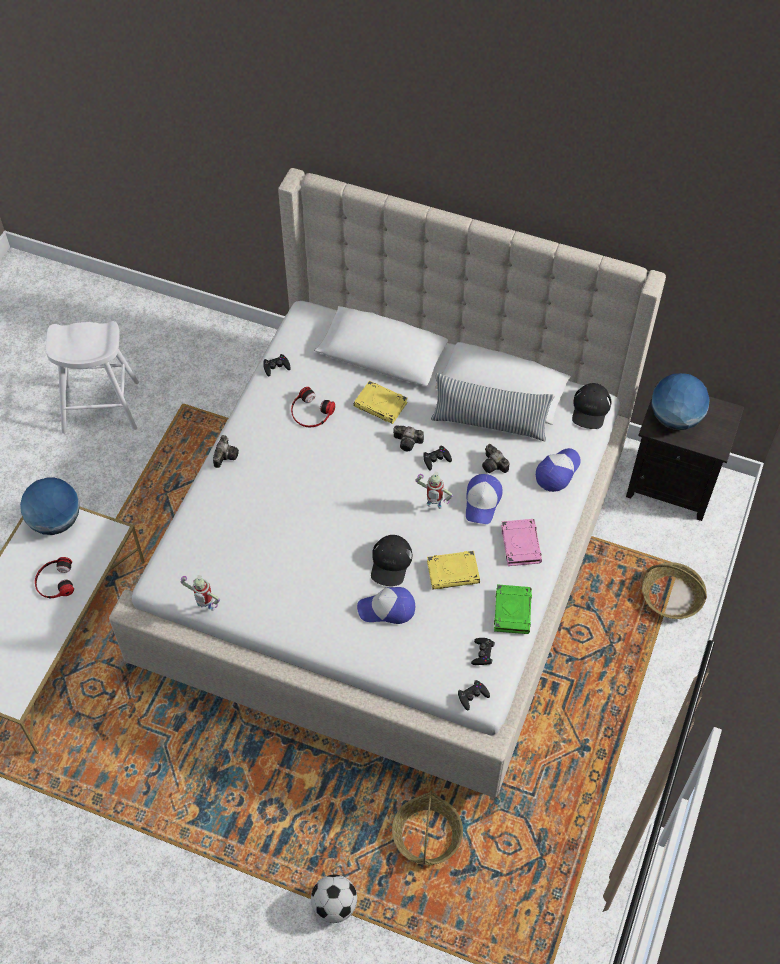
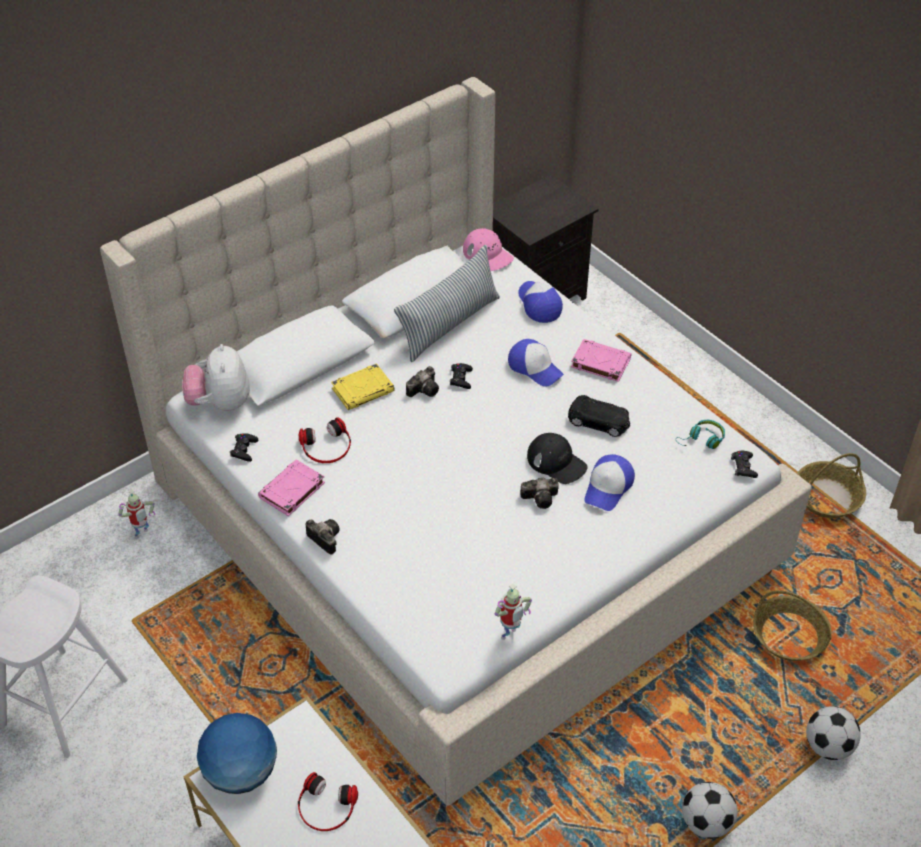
camera: 60 degrees left, 10 degrees down
(217, 842) = (706, 823): none -> football
(256, 414) = (292, 491): none -> pink book
(310, 329) = (220, 403): none -> plush toy
(433, 508) = (516, 404): toy robot -> toy robot (142, 535)
(453, 572) = (599, 421): yellow book -> black toy car
(482, 653) = (702, 440): black game controller -> turquoise headphones
(494, 465) = (500, 342): camera -> camera (542, 498)
(512, 610) = (668, 400): green book -> none
(590, 409) = (488, 254): black cap -> pink cap
(672, 596) = (648, 352): basket -> basket (827, 497)
(675, 418) = (530, 216): globe -> none

